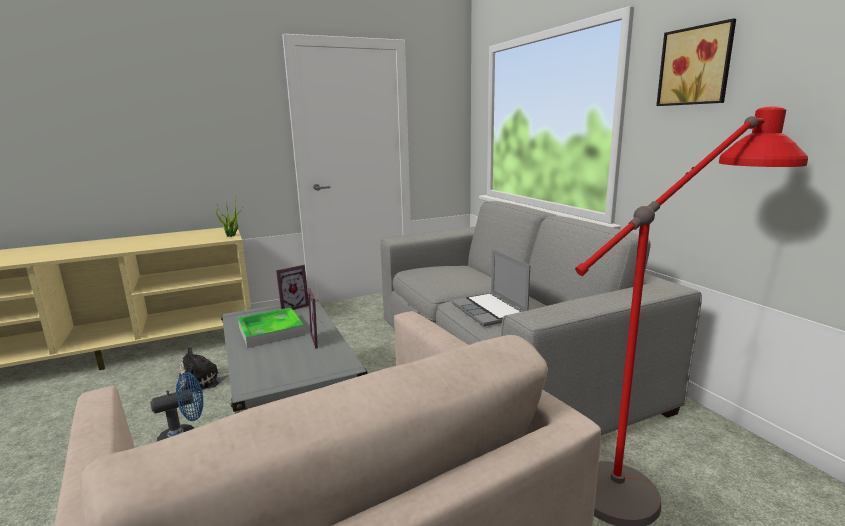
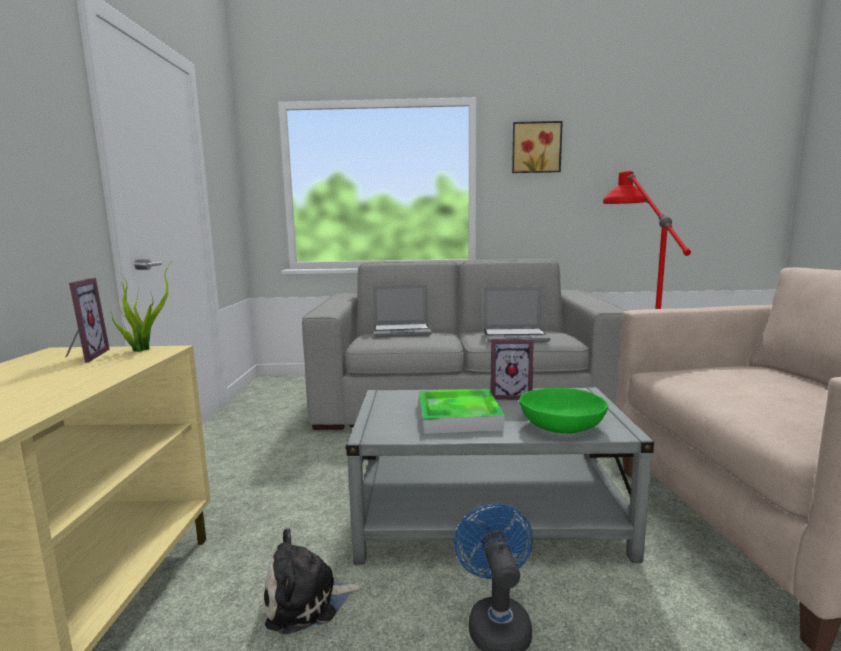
camera: 65 degrees left, 5 degrees down
(204, 381) = (307, 601): plush toy -> plush toy turned 75 degrees clockwise
(259, 365) = (562, 426): none -> green bowl
(292, 307) = (384, 401): picture frame -> picture frame (83, 356)
(462, 272) = (402, 332): none -> laptop

